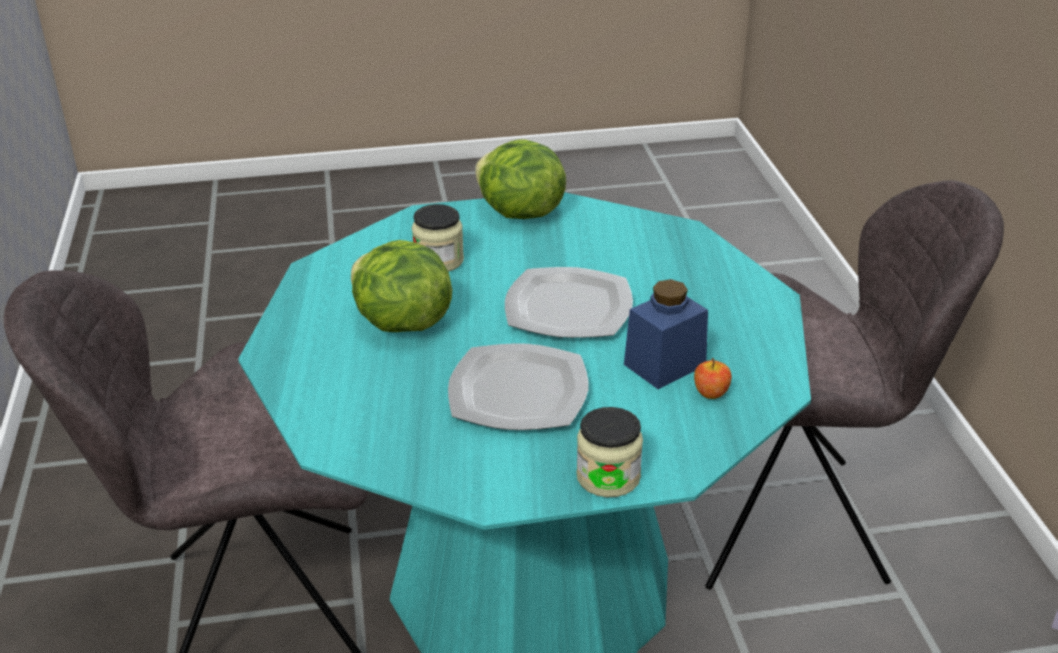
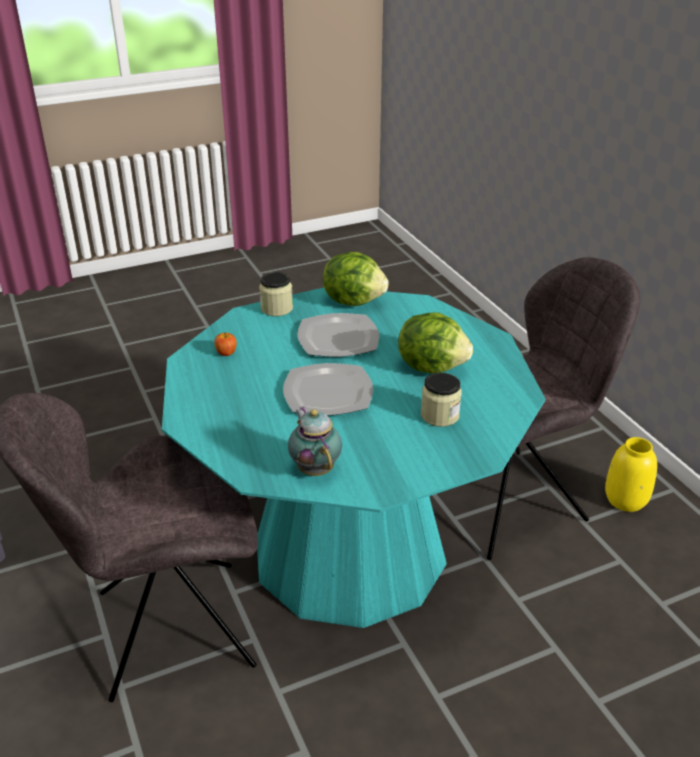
camera: 165 degrees right, 0 degrees up
(87, 578) = (625, 500): none -> yellow vase
(519, 213) = (403, 473): lettuce -> lettuce (354, 300)
(613, 229) = (315, 468): none -> teapot
(664, 365) = (255, 364): blue jar -> none

